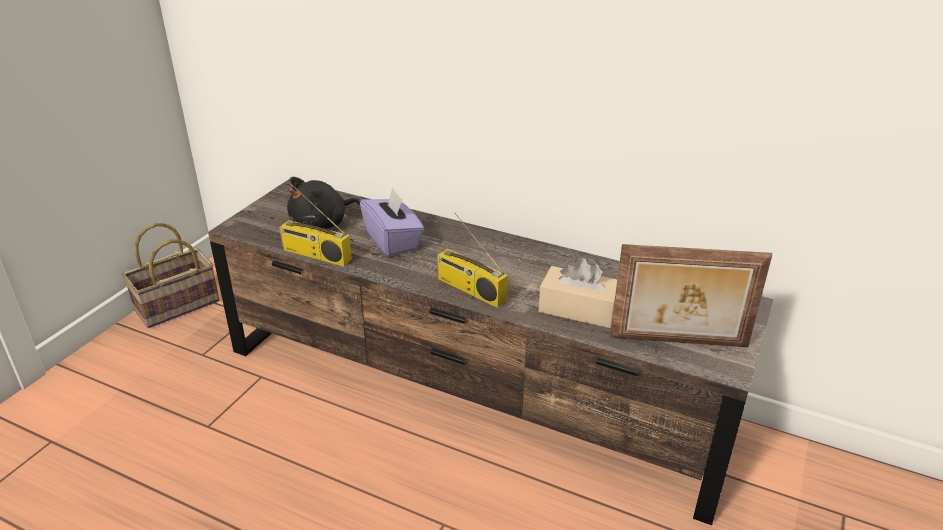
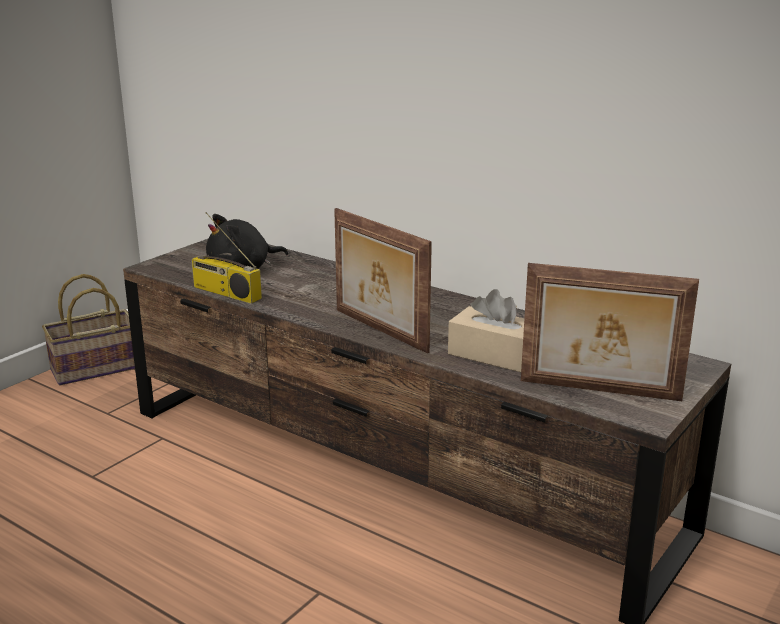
camera: 10 degrees right, 10 degrees down
(393, 241) = (312, 287): purple tissue box -> none
(469, 290) = (378, 331): radio -> picture frame

